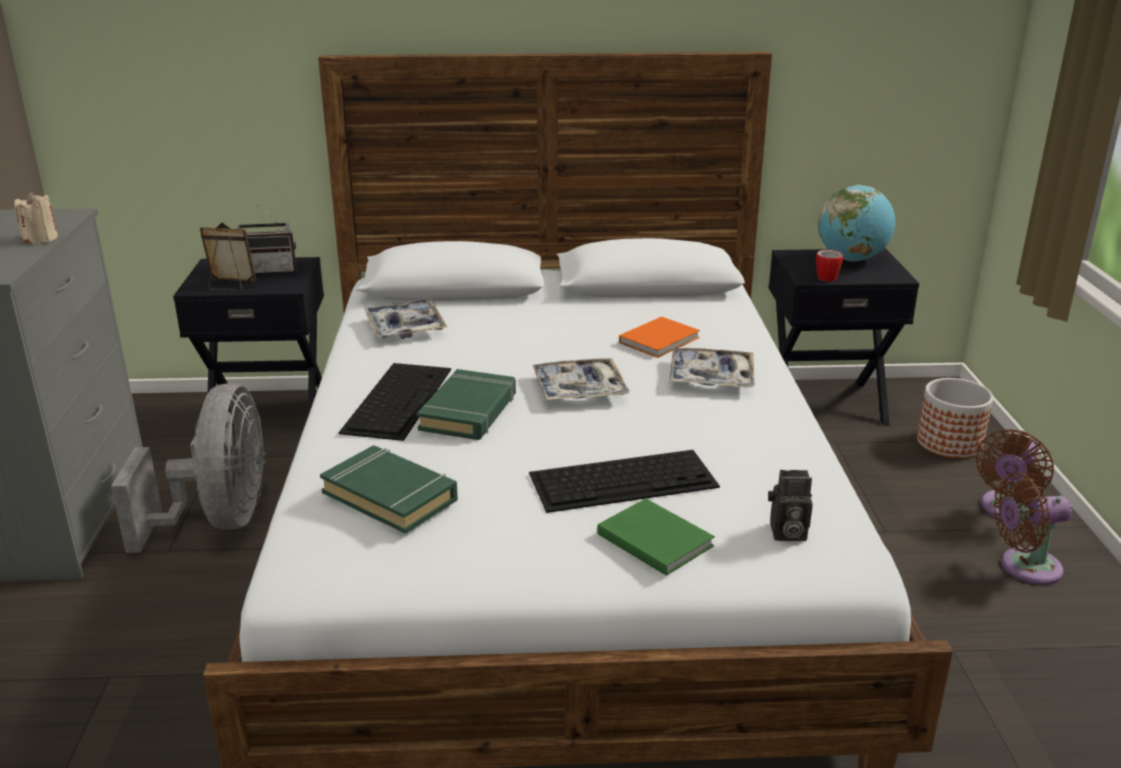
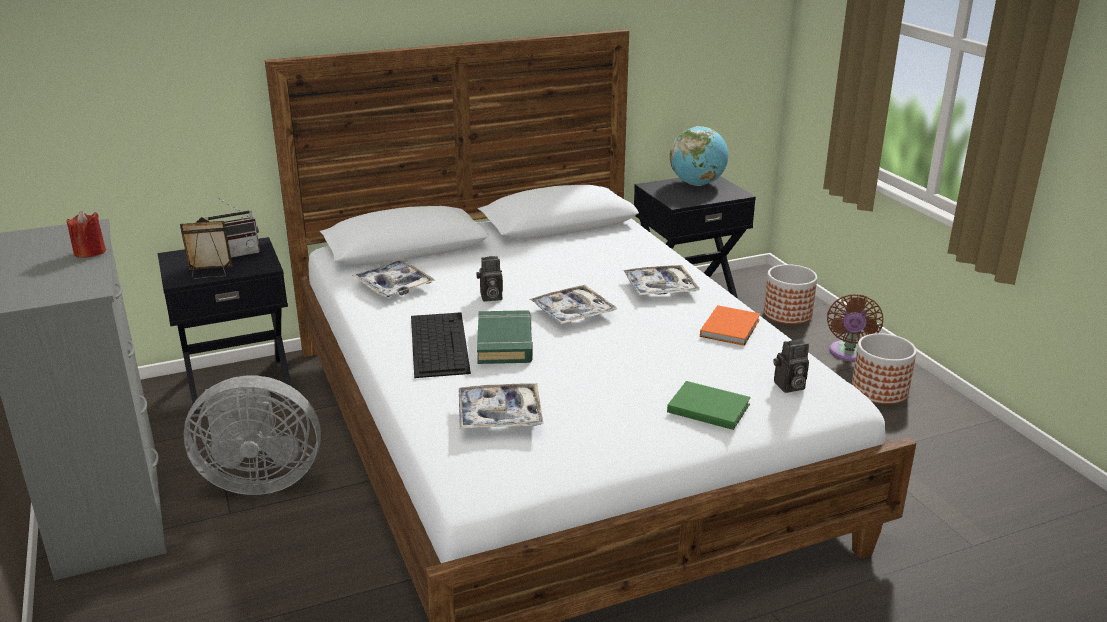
camera: 20 degrees left, 0 degrees up
(40, 239) = (90, 252): beige candle -> red candle
(220, 520) = (259, 480): grey fan -> grey fan turned 105 degrees clockwise
(390, 496) = (499, 415): green book -> tray
(498, 356) = (490, 297): none -> camera
(624, 479) = (656, 371): keyboard -> none
(661, 340) = (603, 265): orange book -> orange book (731, 327)
(827, 277) = (689, 200): mug -> none
(1024, 567) = (880, 391): brown fan -> planter

